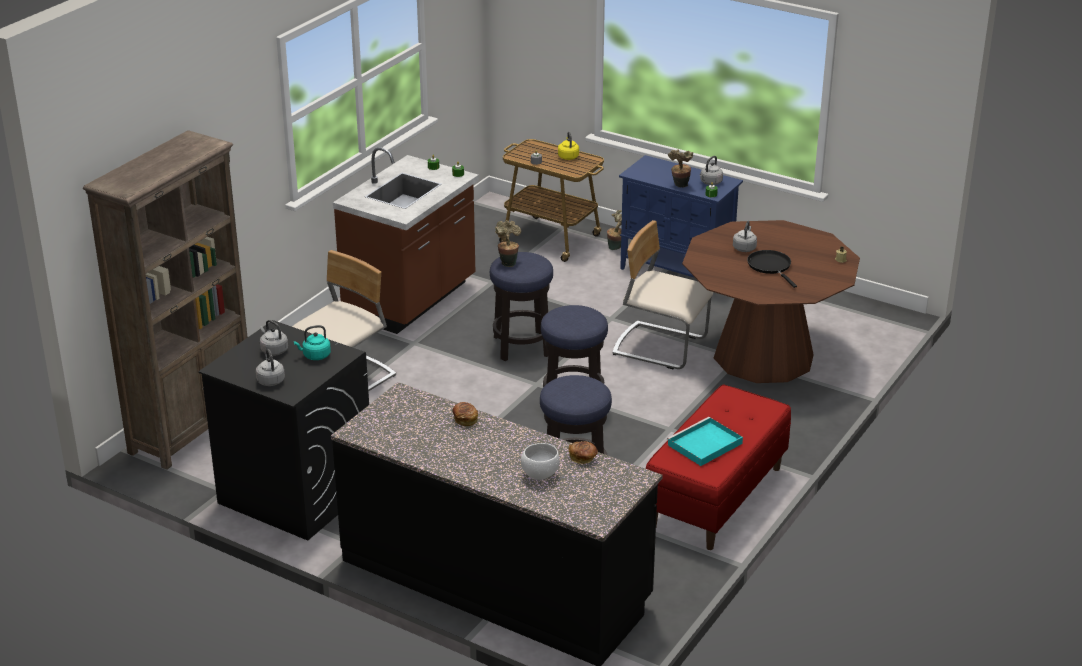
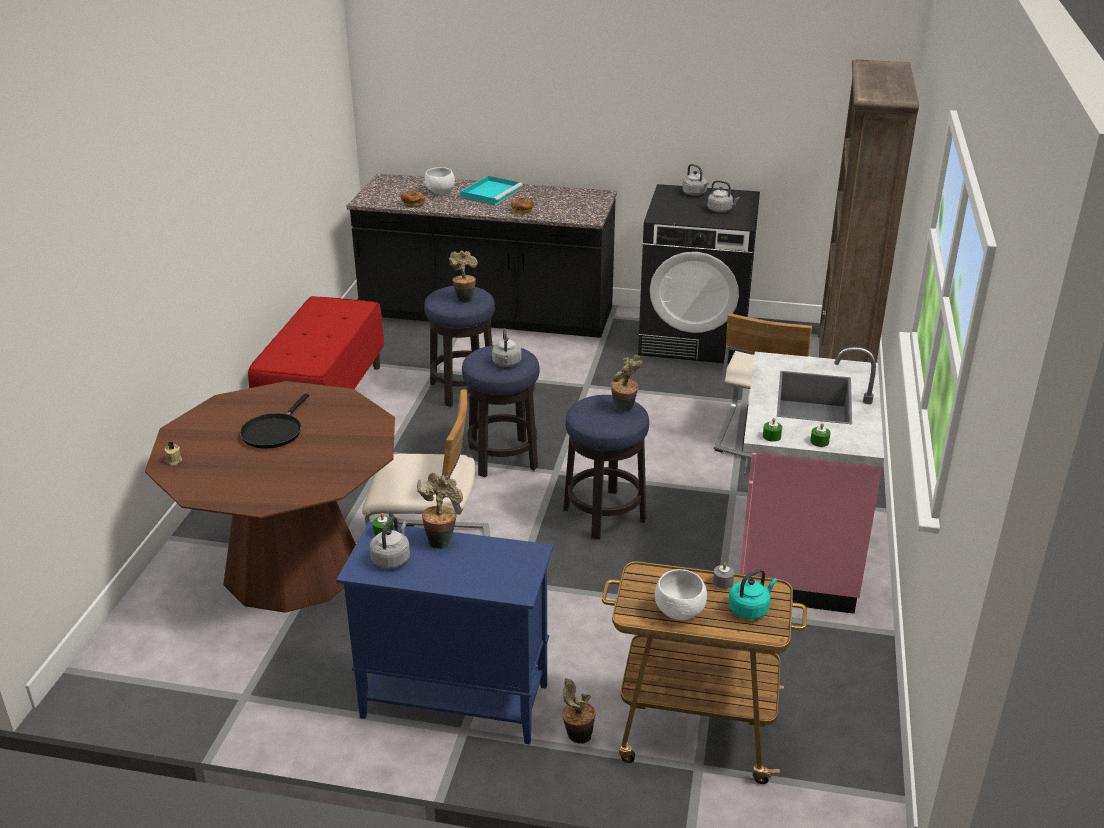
camera: 160 degrees right, 0 degrees up
(315, 356) = (681, 212): turquoise kettle -> turquoise kettle (750, 609)
(411, 300) = (794, 551): brown counter -> pink counter
(568, 156) = (680, 613): yellow kettle -> white bowl
(572, 386) = (464, 299): none -> potted plant
(704, 445) = (330, 321): turquoise tray -> turquoise tray (491, 193)
(744, 248) = (314, 454): grey kettle -> grey kettle (506, 363)
(770, 266) = (274, 432): black frying pan -> black frying pan turned 60 degrees clockwise

